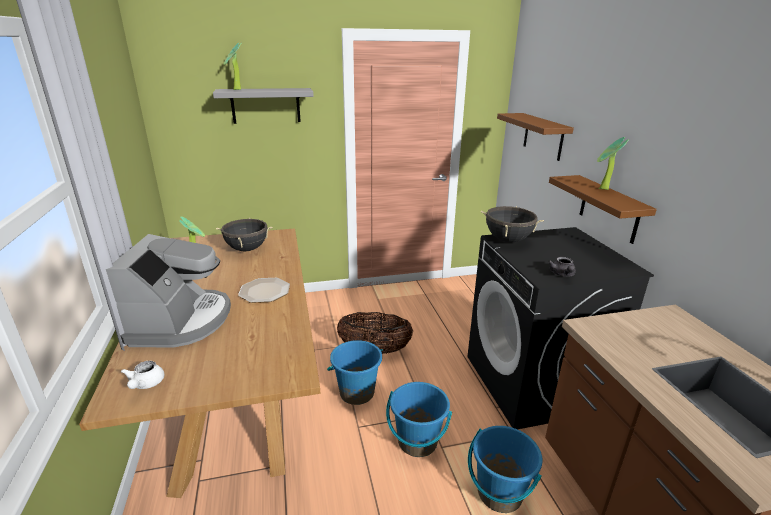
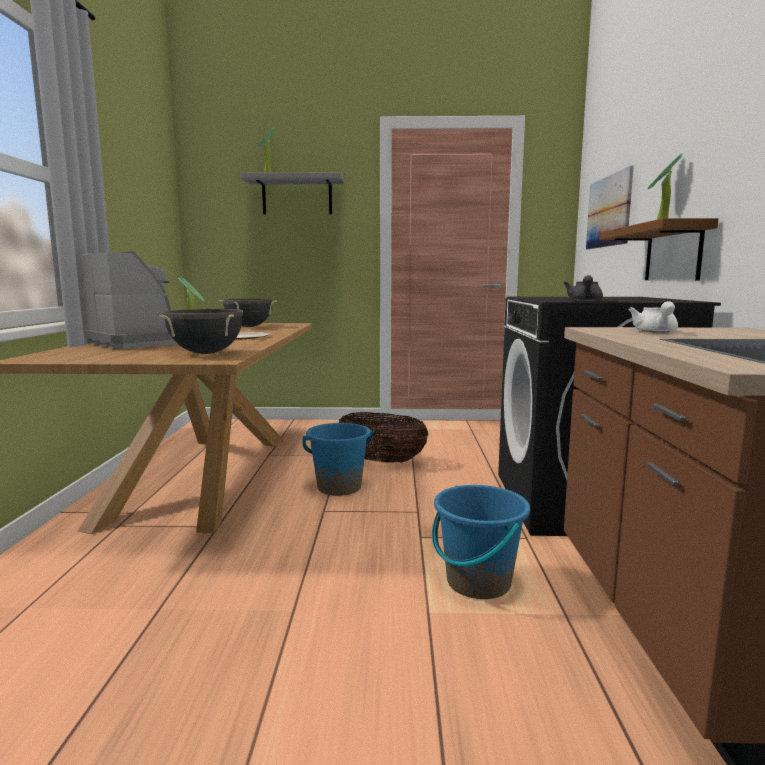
camera: 15 degrees right, 15 degrees down
(145, 384) = (66, 356): white teapot -> white teapot (655, 332)
(182, 321) = (140, 342): coffee machine -> coffee machine turned 60 degrees counterclockwise
(417, 442) = (390, 529): blue bucket -> none
(508, 240) = (537, 296): black cooking pot -> black cooking pot (206, 353)
(543, 136) = (608, 211): brown shelf -> picture

